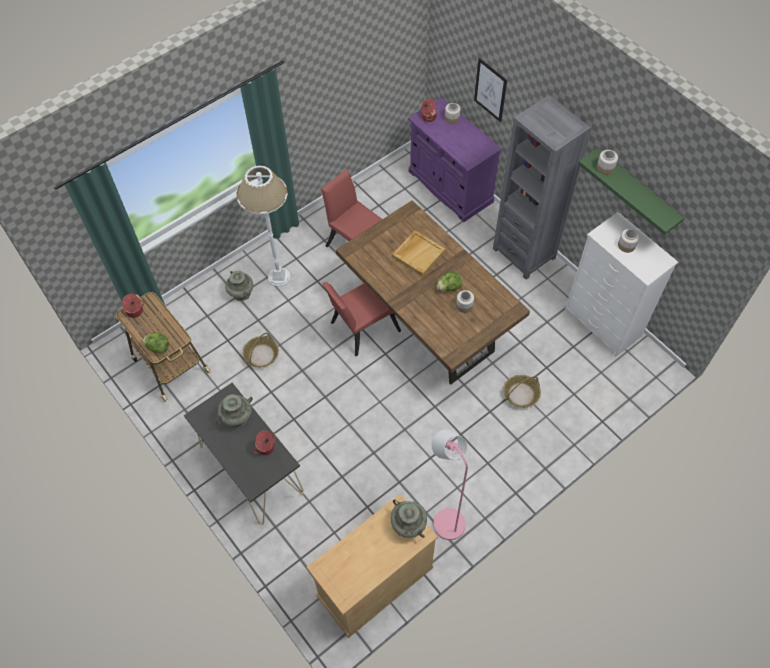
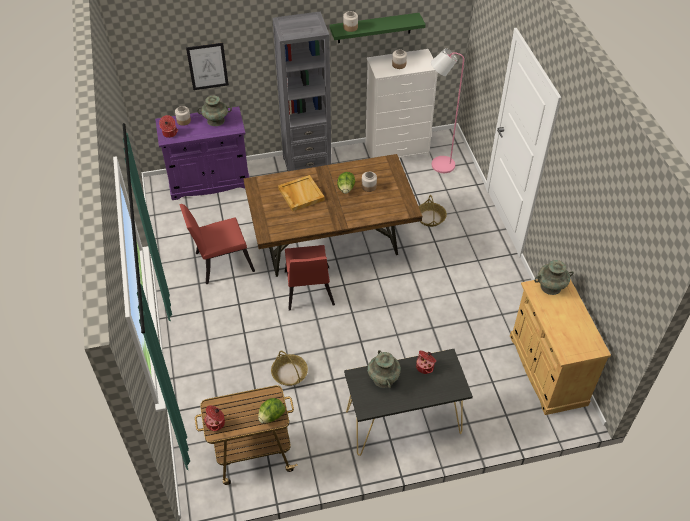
camera: 65 degrees left, 10 degrees down
(241, 293) = (211, 366): turquoise vase -> turquoise vase (216, 120)
(279, 277) = (214, 331): white floor lamp -> none
(445, 519) = (513, 304): pink floor lamp -> pink floor lamp (438, 165)

